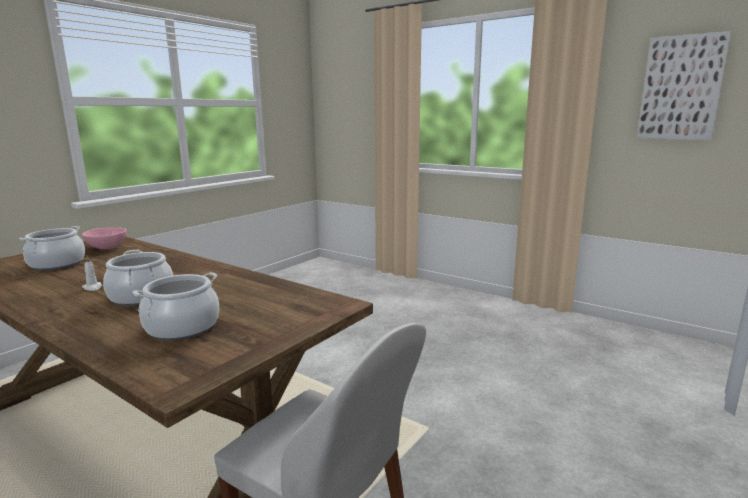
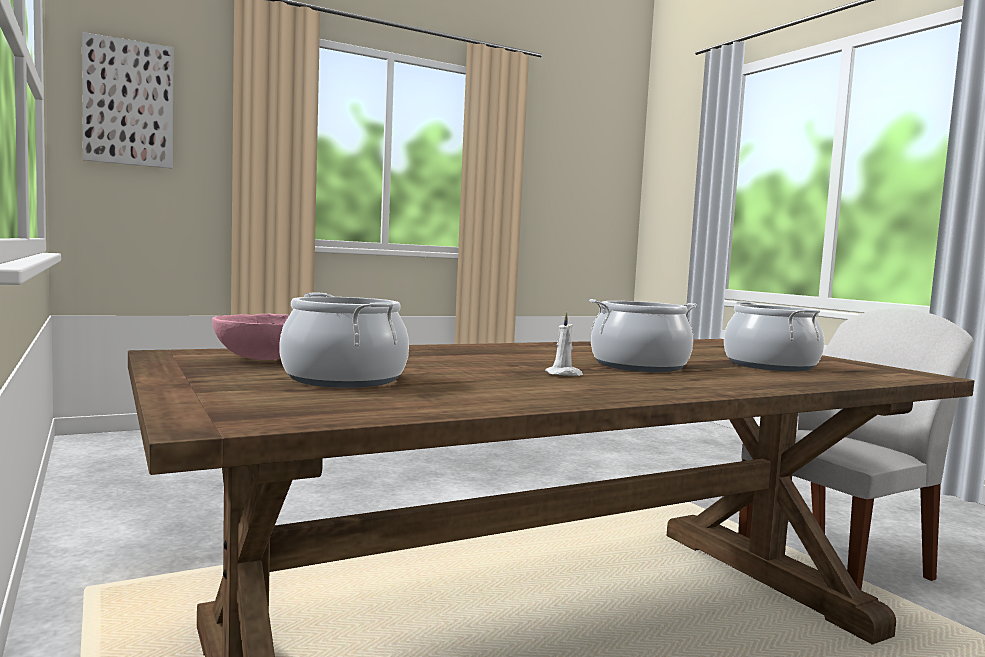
camera: 65 degrees left, 10 degrees down
(680, 88) = (573, 172): picture -> picture (128, 103)

